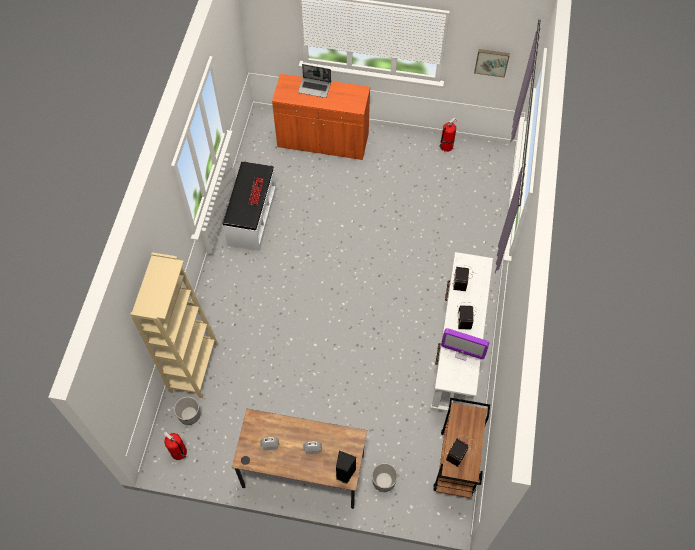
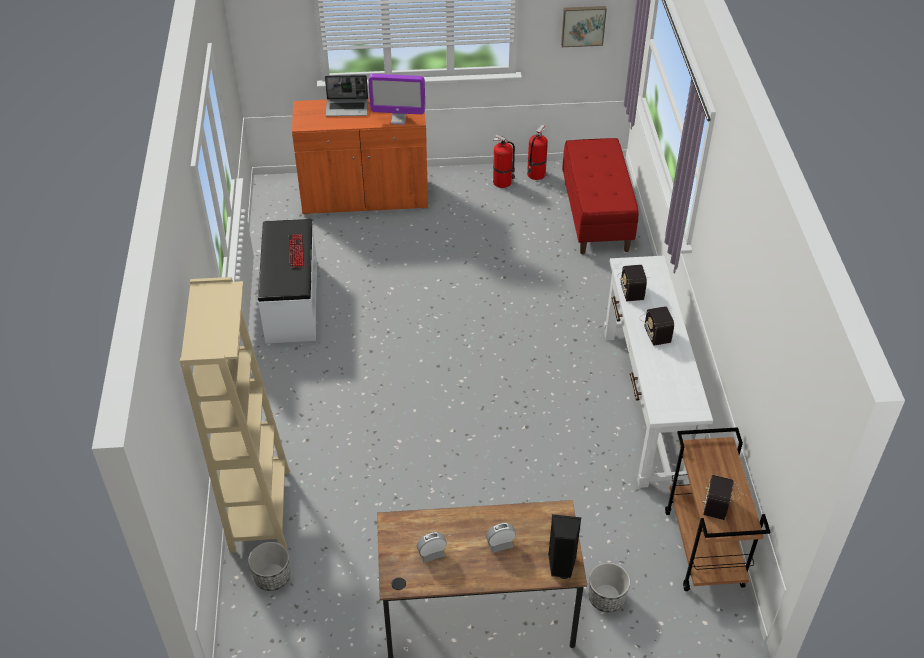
camera: 15 degrees left, 15 degrees down
(179, 452) = (271, 634): fire extinguisher -> fire extinguisher (503, 182)
(462, 353) = (670, 374): monitor -> monitor (398, 120)
(476, 192) = (596, 216): none -> red bench

